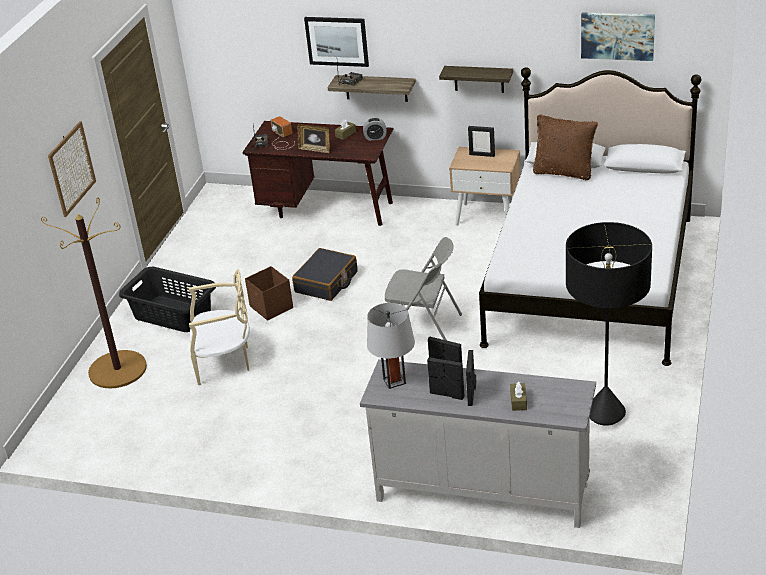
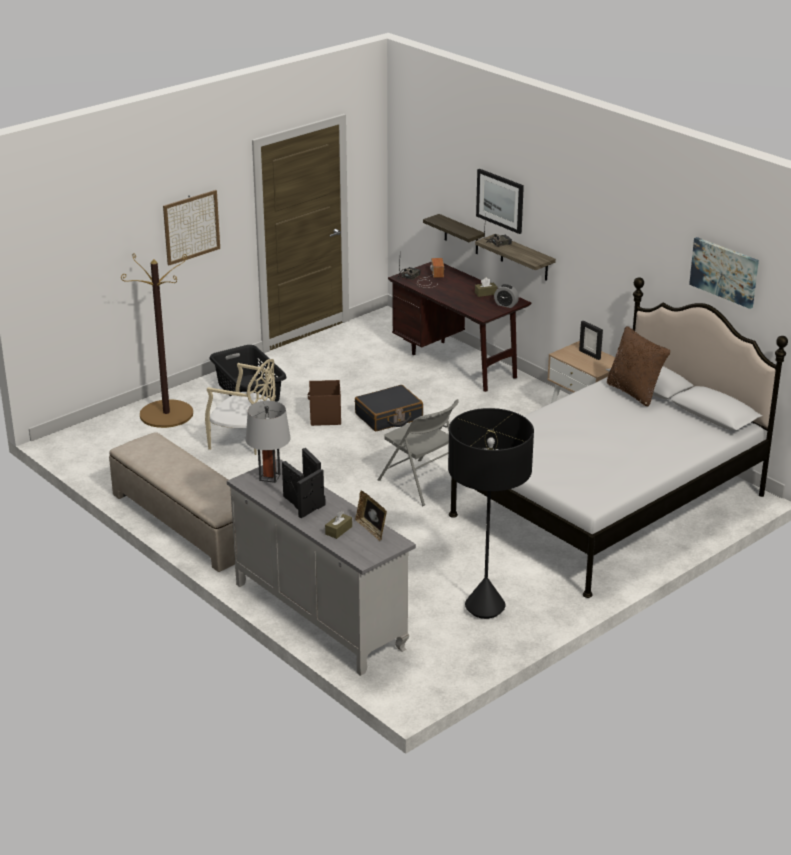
camera: 30 degrees right, 5 degrees down
(259, 464) = (186, 521): none -> beige bench
(315, 149) = (446, 296): picture frame -> picture frame (371, 529)
(479, 79) = (605, 277): shelf -> shelf (461, 235)

